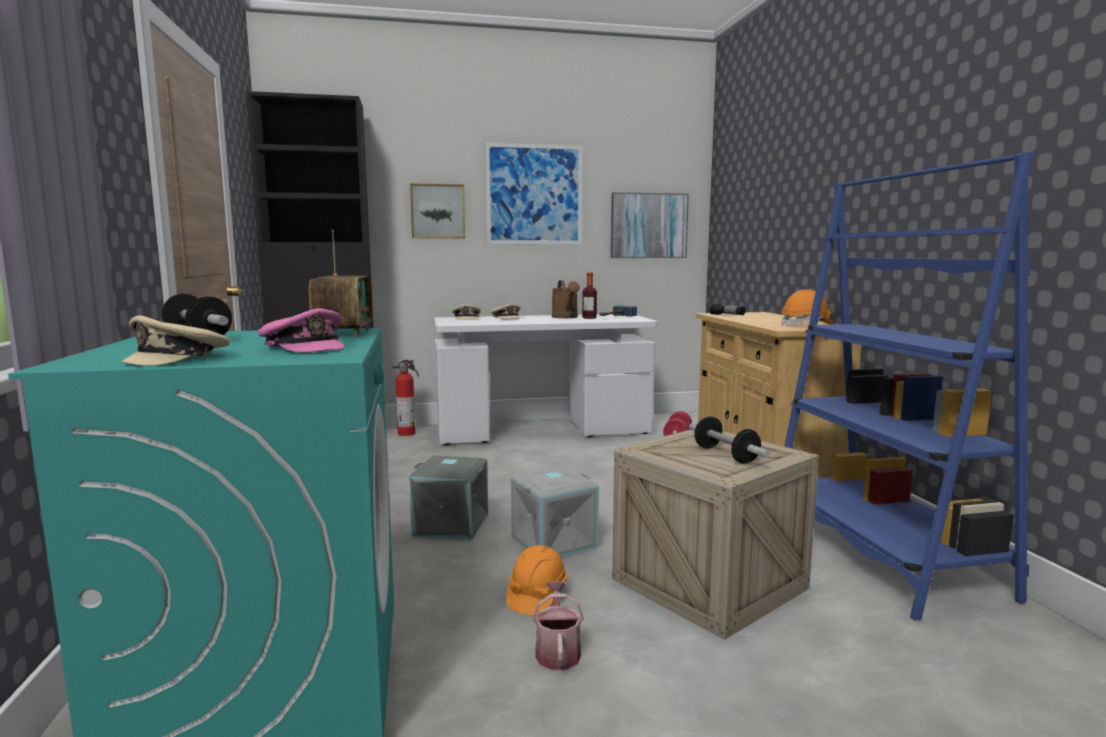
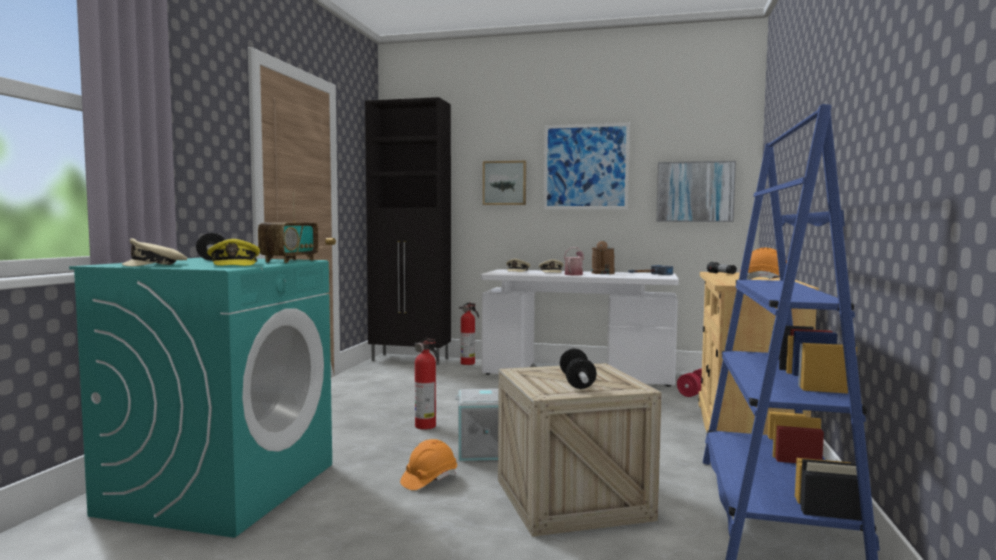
camera: 25 degrees right, 5 degrees down
(305, 347) = (234, 264): pink cap -> yellow cap
(452, 524) = (426, 426): grey storage box -> fire extinguisher
(557, 651) = (401, 514): watering can -> watering can (574, 274)
(589, 318) = (622, 274): bottle -> none

